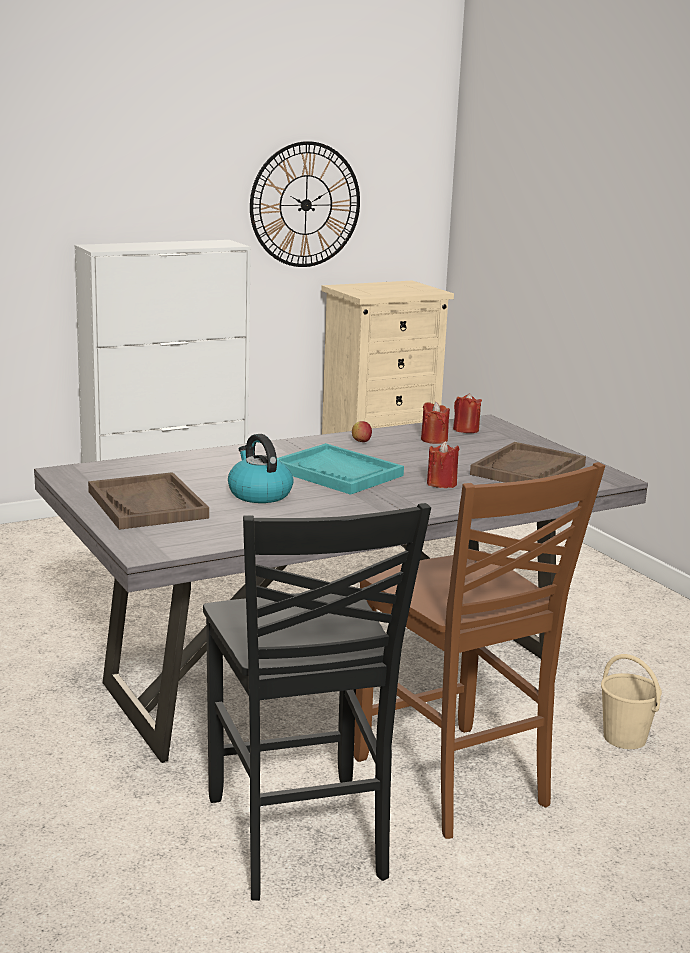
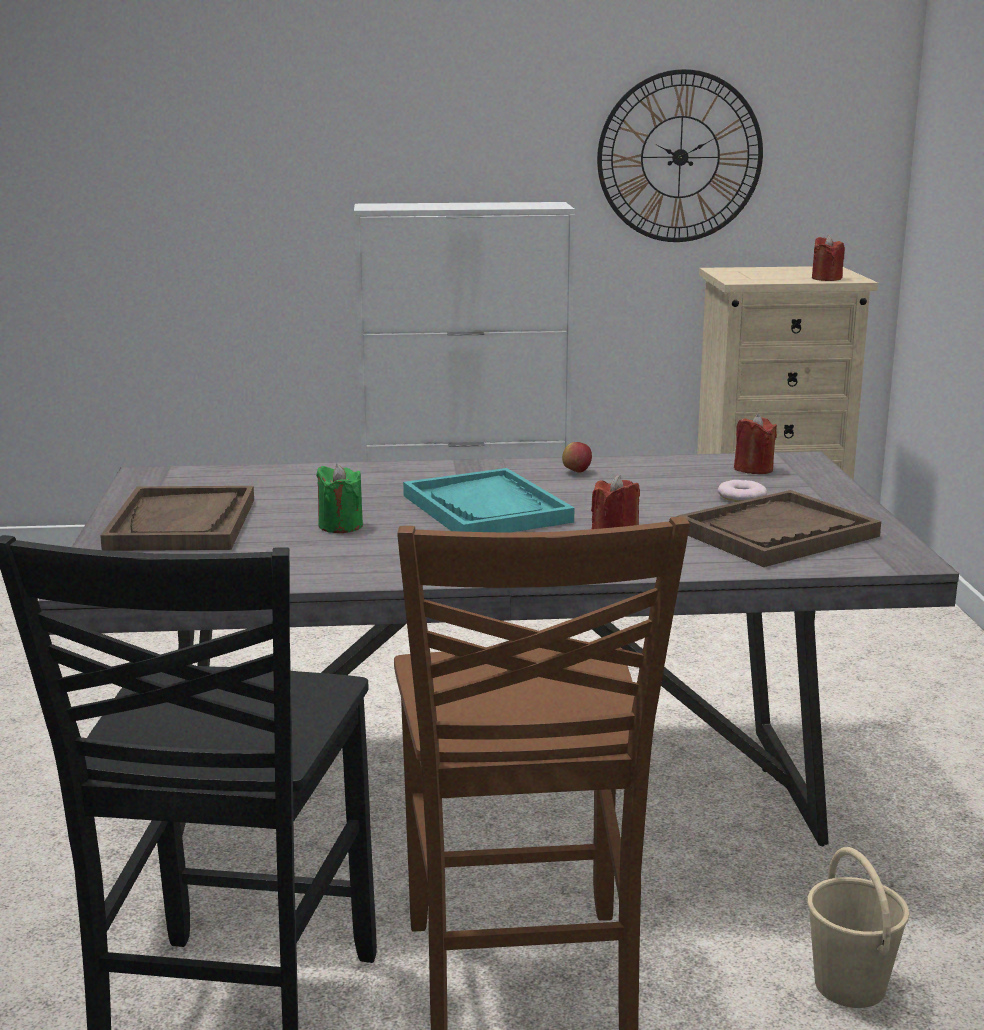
camera: 25 degrees right, 0 degrees up
(259, 494) = (340, 526): kettle -> green candle
(434, 440) = (686, 478): red candle -> red candle (826, 278)
(480, 449) = (741, 497): none -> donut

